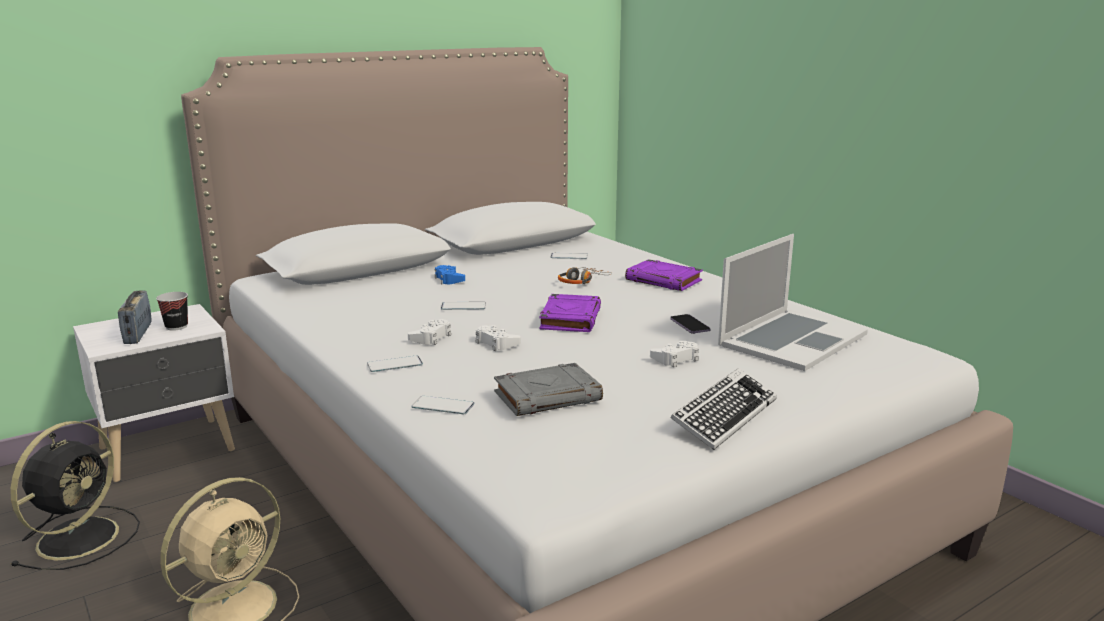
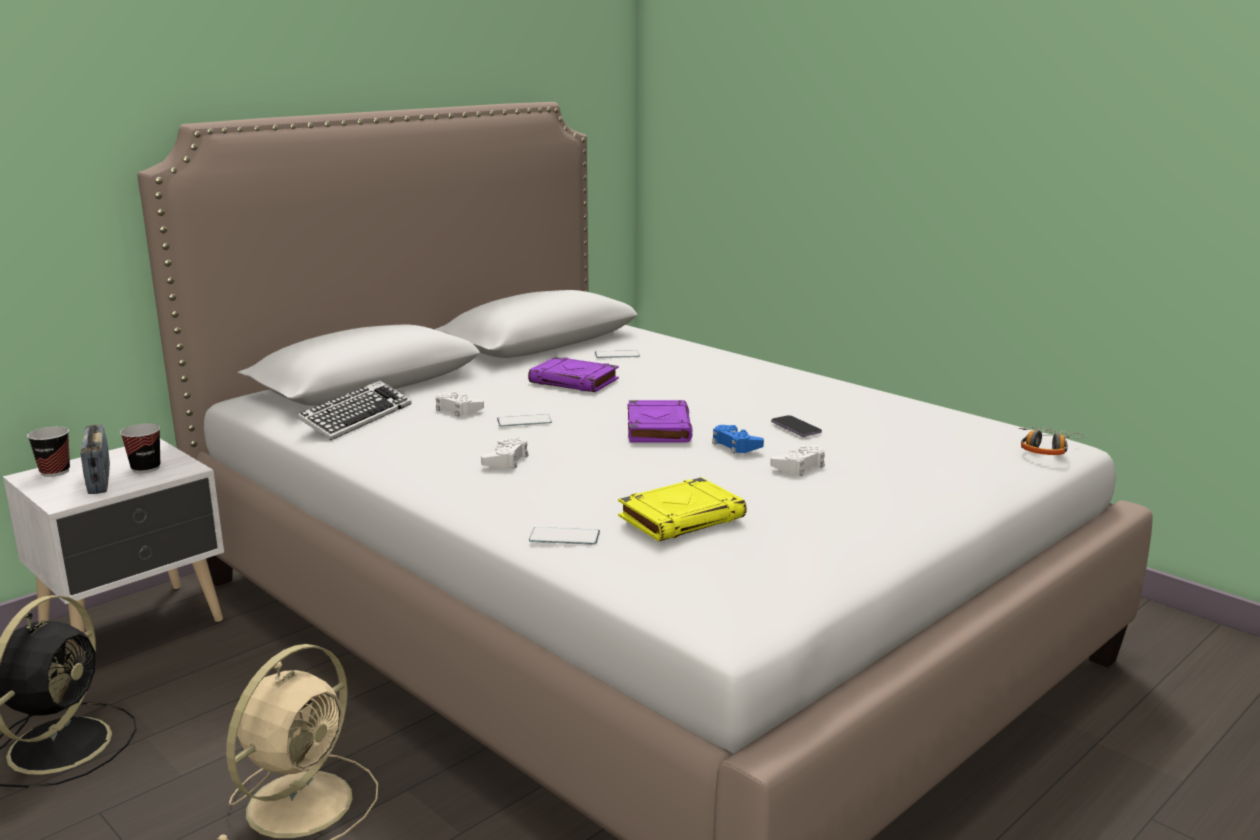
camera: 10 degrees left, 0 degrees up
(111, 325) = (55, 471): none -> cup
(395, 364) = (480, 494): phone -> none
(449, 279) = (487, 390): blue game controller -> blue game controller (735, 445)
(496, 343) = (587, 461): white game controller -> white game controller (458, 409)
(548, 396) = (682, 517): grey book -> yellow book
(581, 281) = (646, 384): headphones -> headphones (1046, 449)
(664, 280) = (742, 378): purple book -> purple book (575, 381)
(724, 416) = (881, 524): keyboard -> keyboard (356, 418)
(791, 339) = (914, 436): laptop -> none

